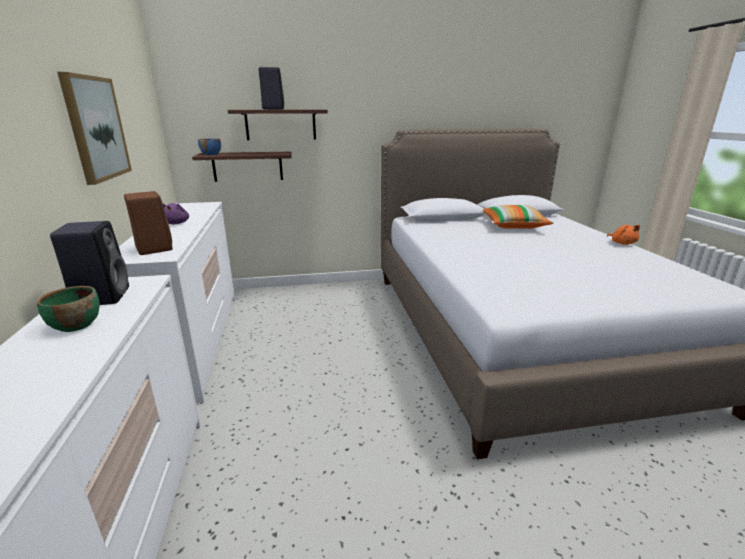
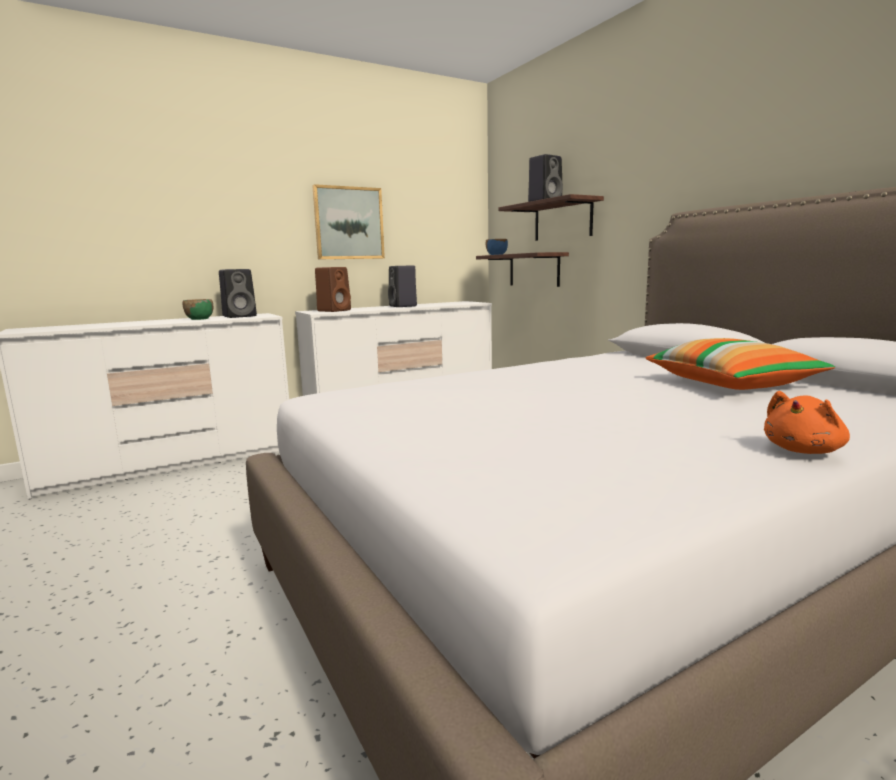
camera: 70 degrees right, 10 degrees down
(176, 223) = (403, 306): purple plush toy -> black speaker

